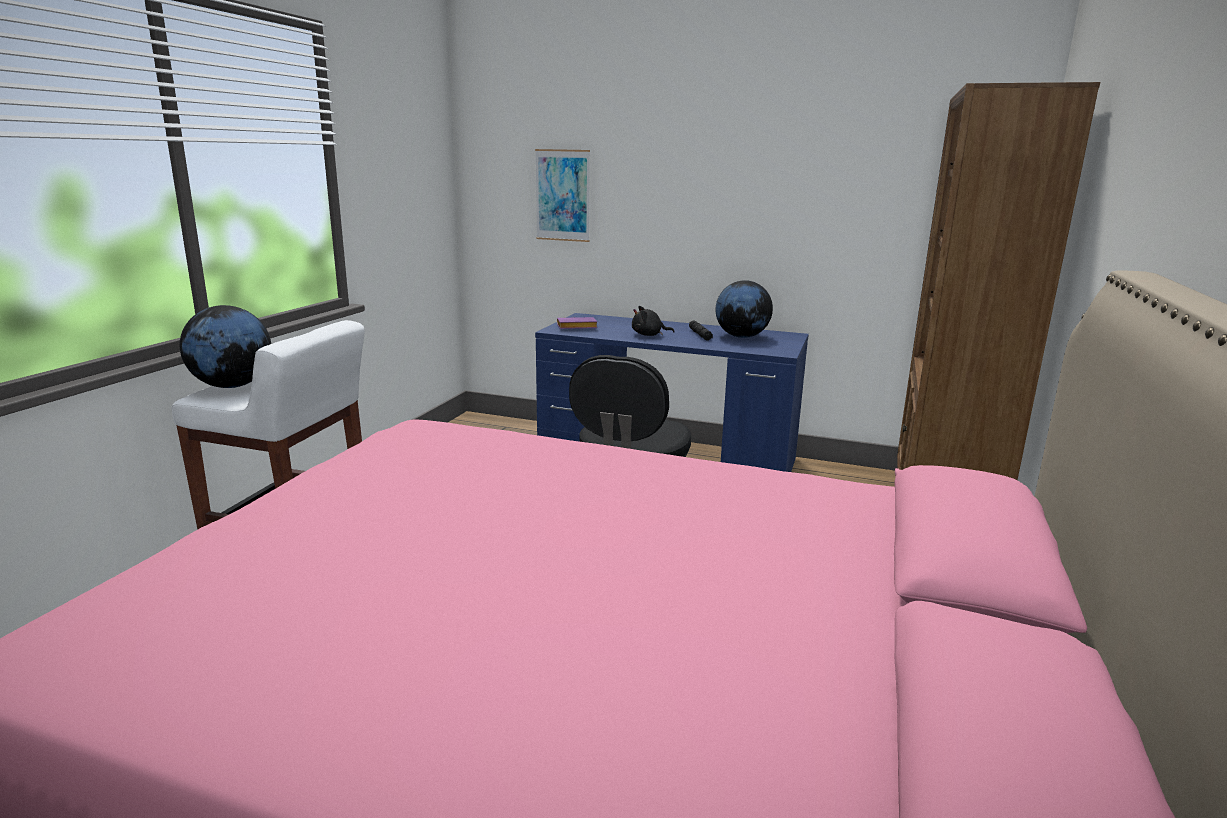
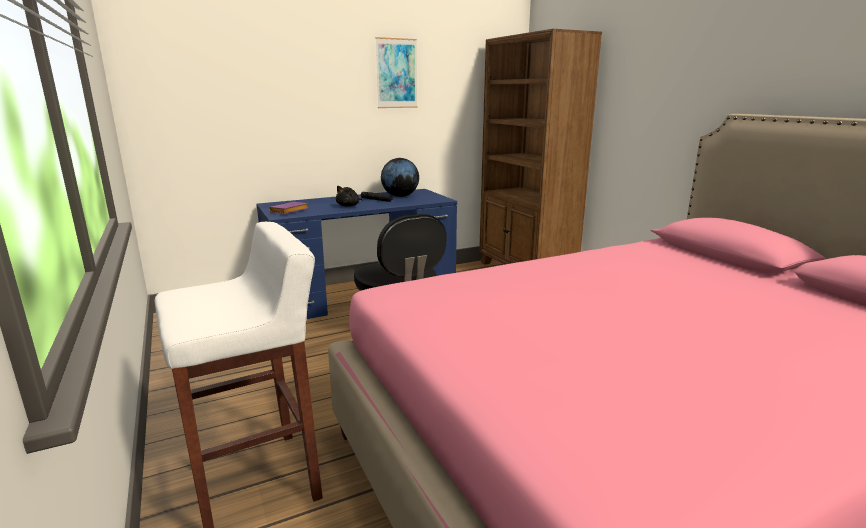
camera: 45 degrees left, 0 degrees up
(232, 386) = (190, 312): globe -> none
(562, 195) = (232, 107): picture -> picture (396, 73)

